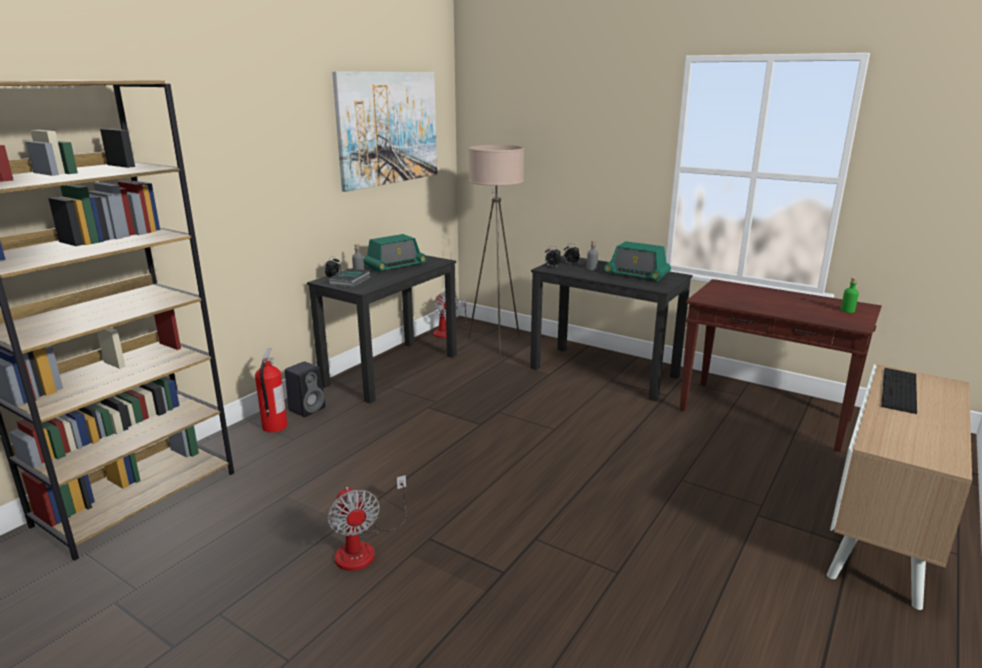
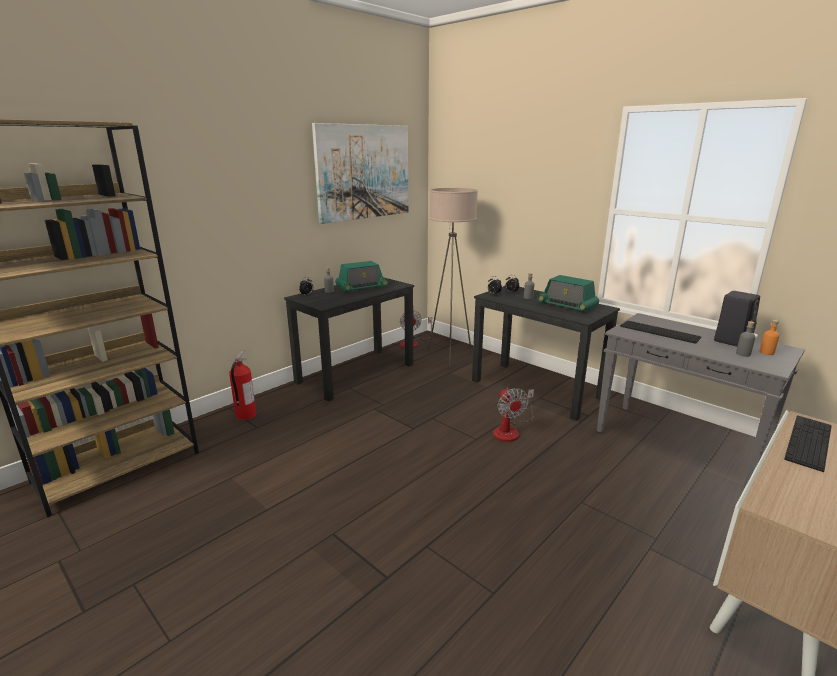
camera: 10 degrees right, 0 degrees up
(307, 408) = (277, 401): black speaker -> black speaker (732, 340)
(350, 281) = (318, 298): book -> none
(364, 548) = (274, 535): fan -> fan (510, 430)
(740, 297) = (659, 332): none -> keyboard
(765, 415) = (679, 444): brown console table -> grey console table
(826, 313) = (743, 354): none -> grey bottle
(847, 310) = (766, 352): green bottle -> orange bottle

